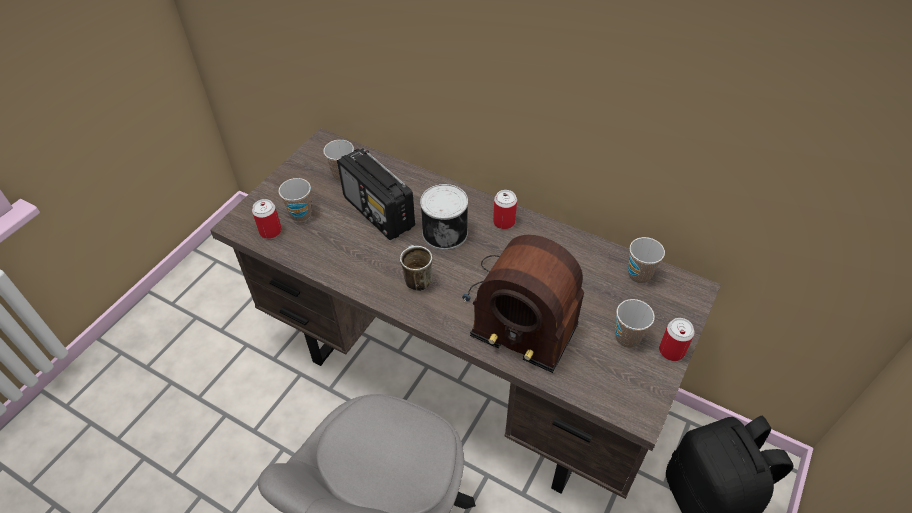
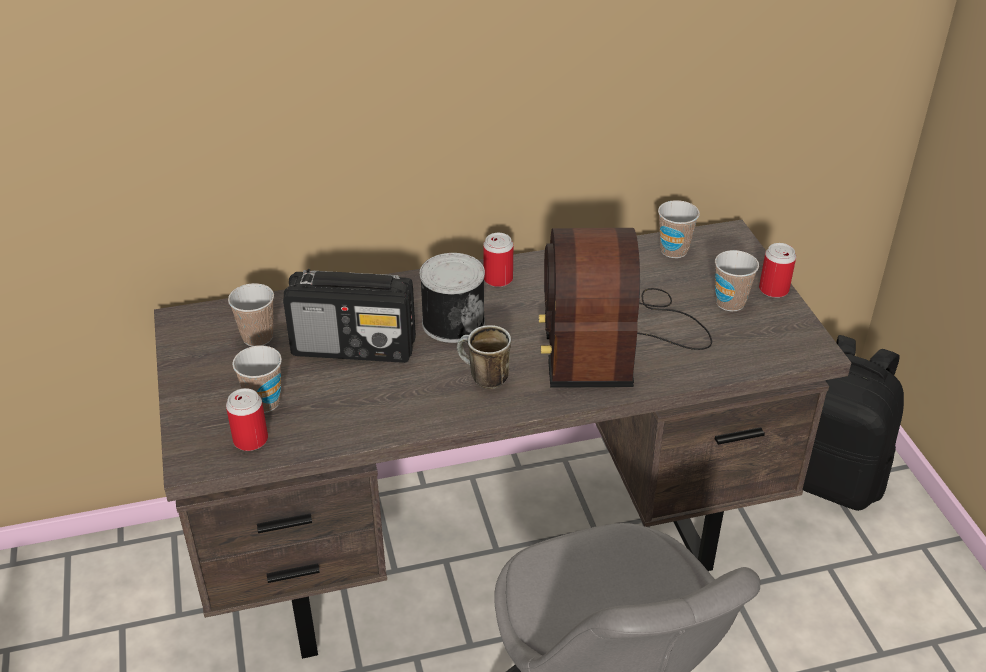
camera: 45 degrees left, 10 degrees down
(519, 309) = (614, 339): radio -> radio turned 105 degrees clockwise

